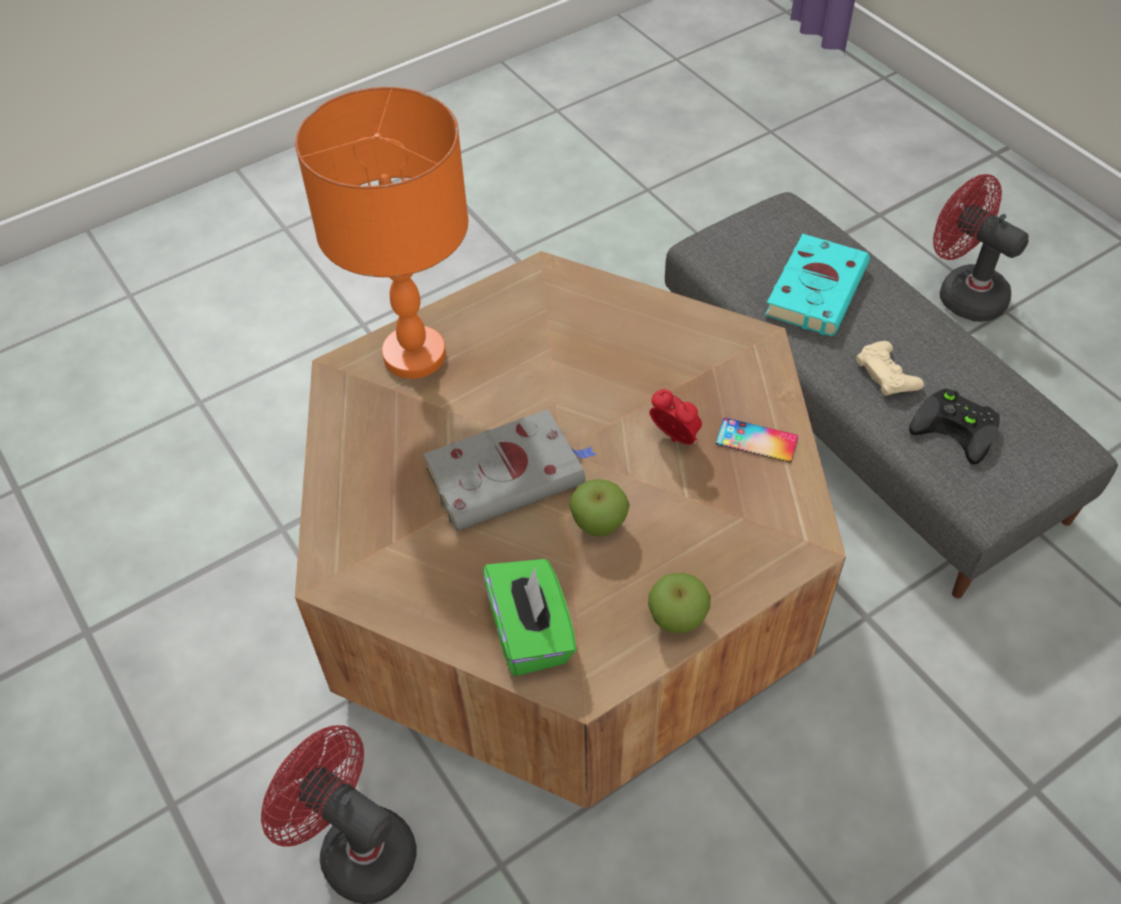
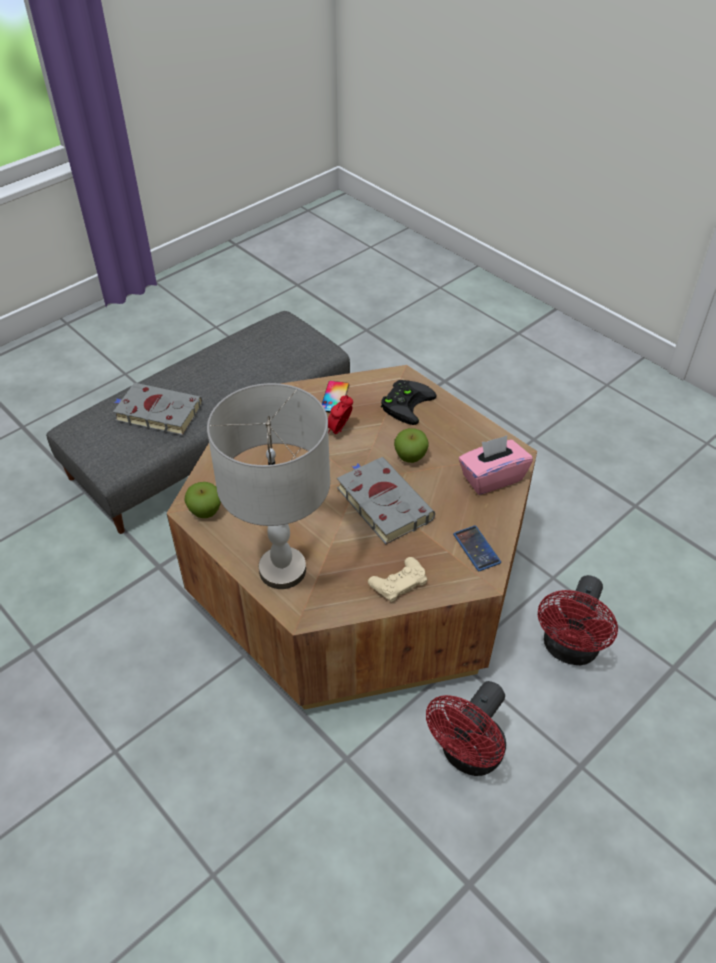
camera: 100 degrees left, 5 degrees down
(387, 580) = (476, 548): none -> phone
(413, 356) = (283, 570): orange table lamp -> grey table lamp
(531, 633) = (491, 478): green tissue box -> pink tissue box
(676, 619) = (464, 422): apple -> apple (205, 512)
(816, 288) = (156, 412): turquoise book -> grey book
(887, 374) = (232, 383): beige game controller -> beige game controller (398, 583)
(958, 428) = (272, 357): black game controller -> black game controller (406, 403)
(962, 293) = (107, 390): red fan -> red fan (467, 756)

